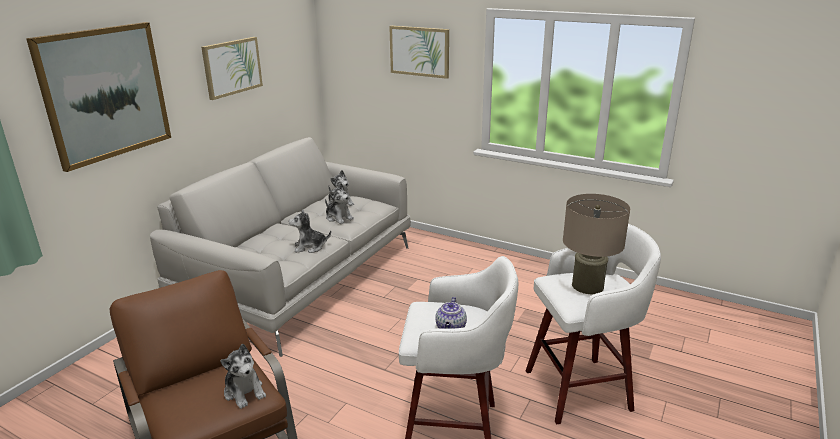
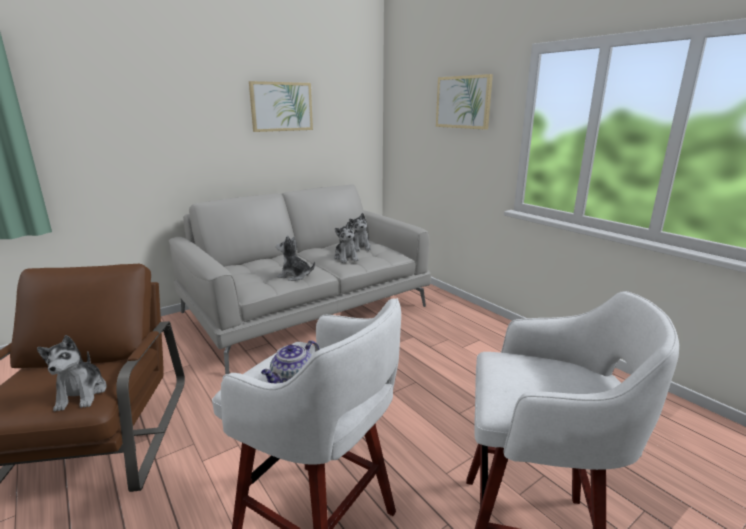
camera: 25 degrees right, 5 degrees down
(105, 93) = (140, 104): picture -> none
(587, 286) = (545, 380): beige table lamp -> none

